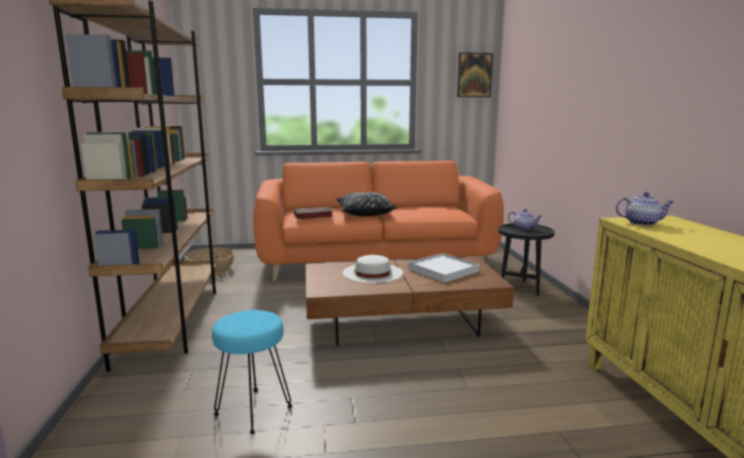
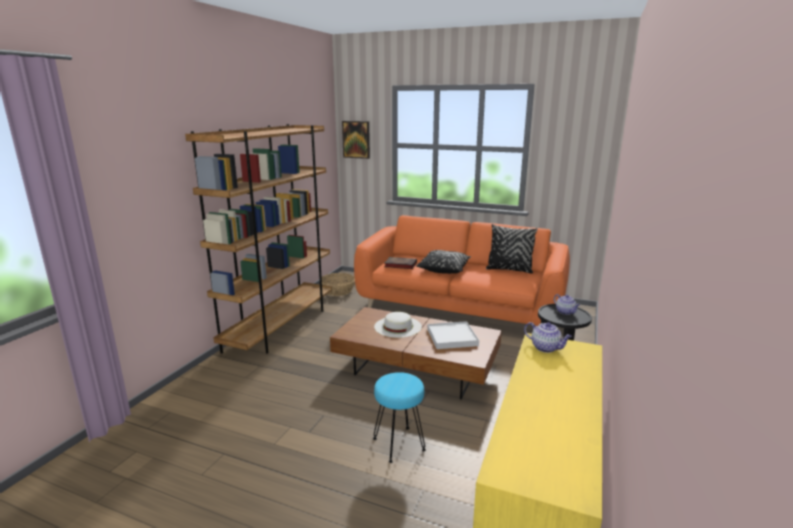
camera: 30 degrees right, 5 degrees up
(253, 410) = (265, 403): turquoise stool -> turquoise stool (399, 444)
(428, 206) = (509, 270): none -> black pillow
(474, 75) = (590, 144): picture -> picture (356, 139)

